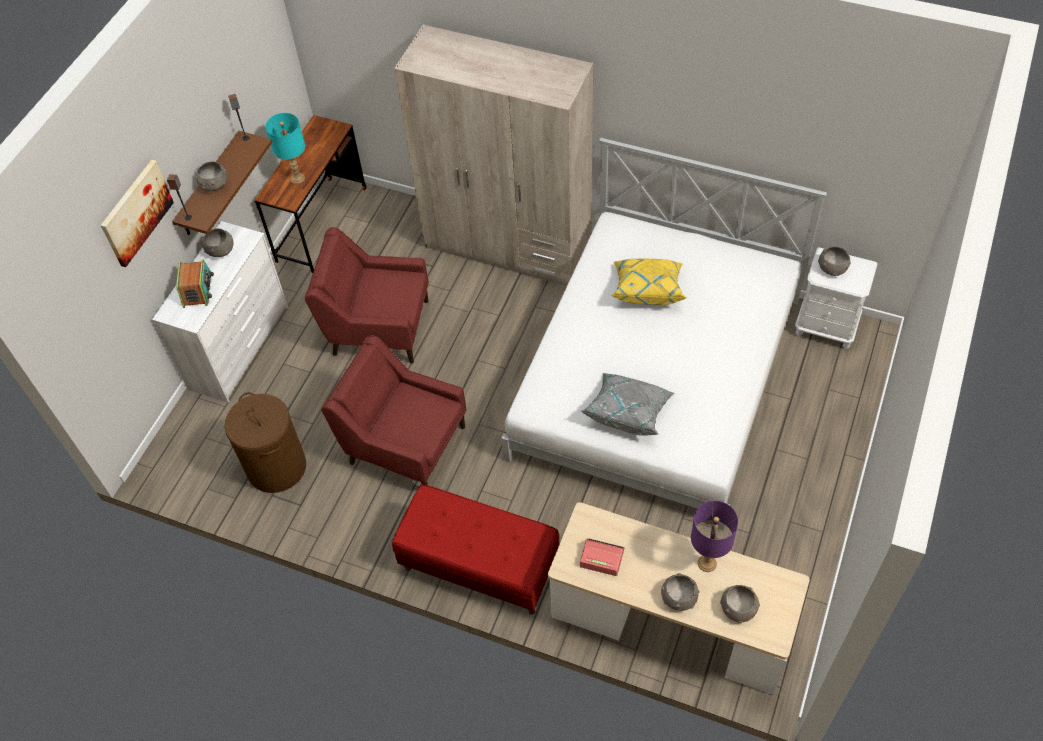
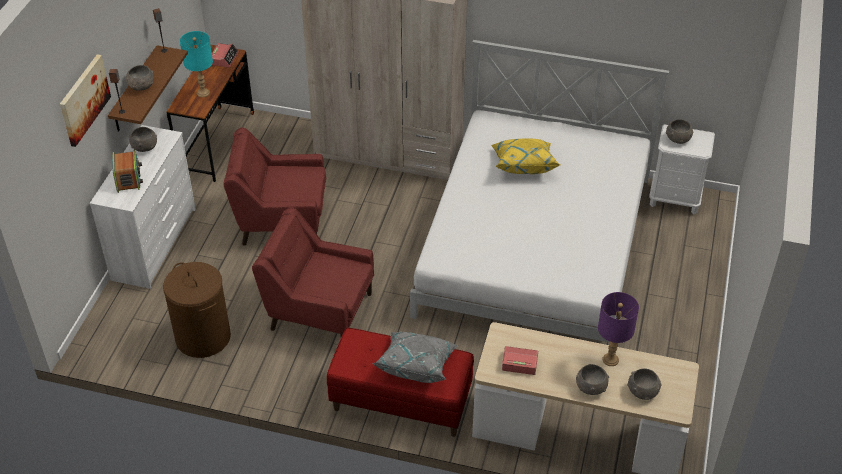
camera: 10 degrees left, 10 degrees down
(326, 134) = (224, 58): none -> alarm clock
(628, 411) = (522, 257): grey pillow -> grey pillow (416, 365)

